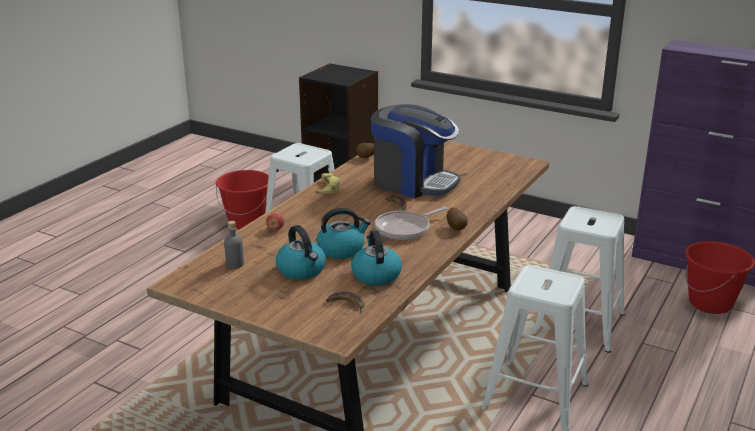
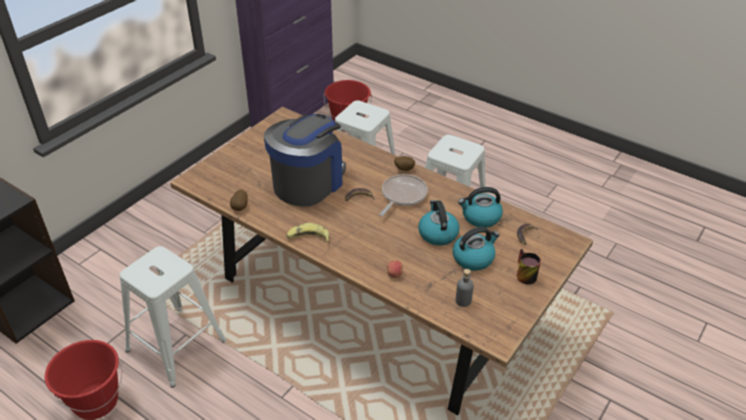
camera: 85 degrees left, 15 degrees up
(274, 300) = (523, 274): none -> mug
(405, 229) = (402, 195): frying pan -> frying pan turned 120 degrees counterclockwise

